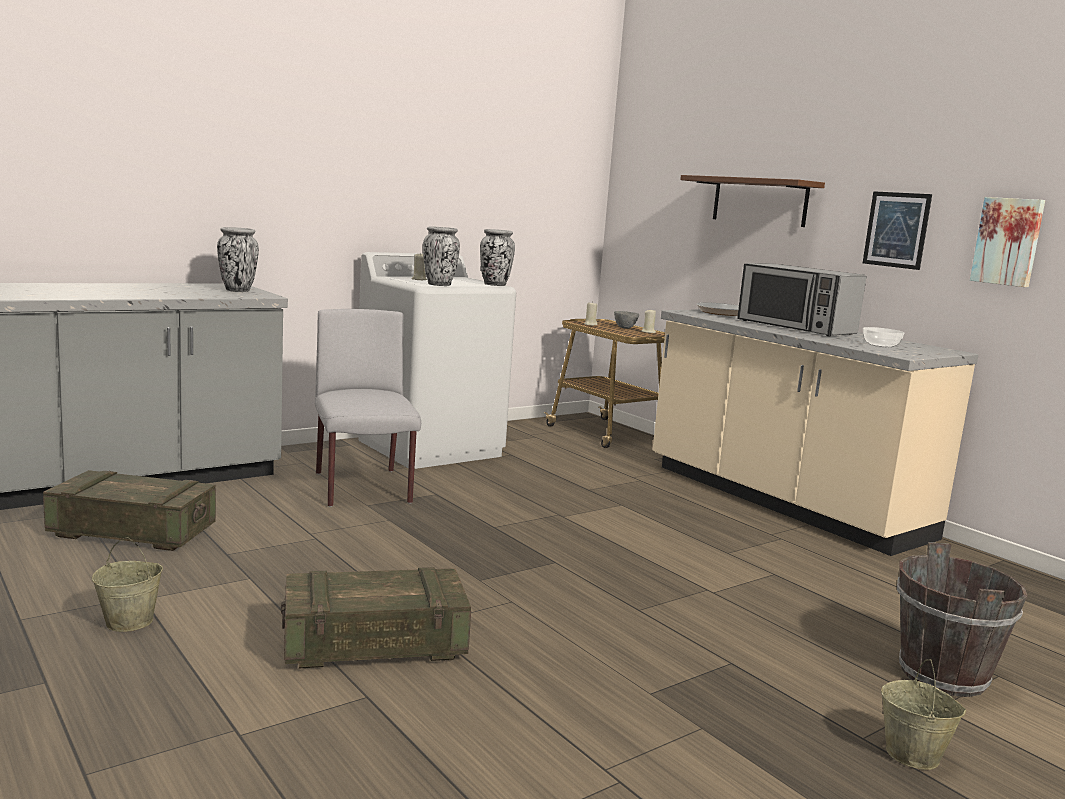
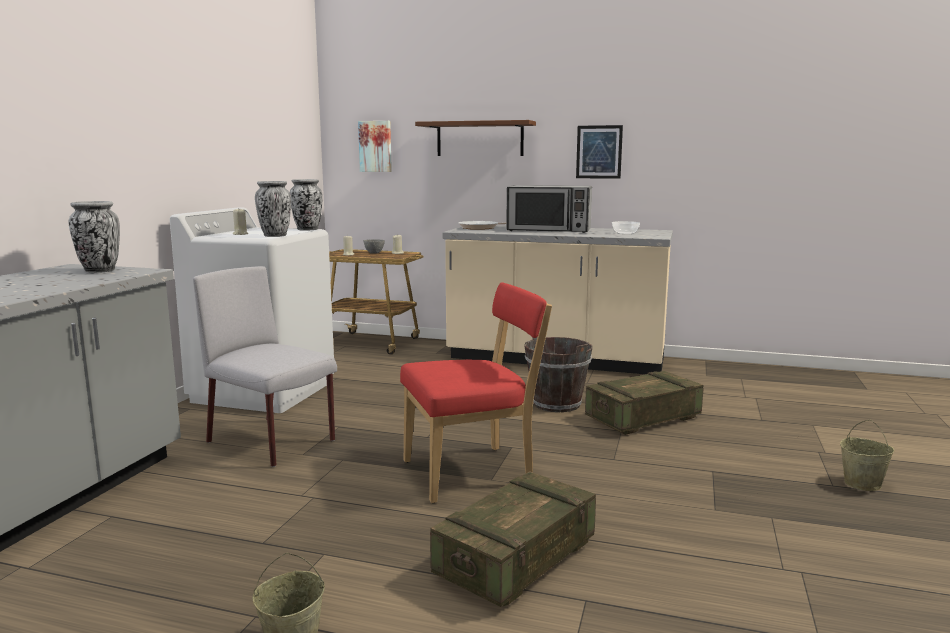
camera: 35 degrees left, 0 degrees up
(133, 532) = (126, 562): crate -> crate (642, 418)
(475, 569) = (473, 472): none -> red chair
(941, 675) = (796, 435): brown bucket -> brown bucket (556, 404)
(1008, 241) = (681, 153): picture -> picture (375, 146)

